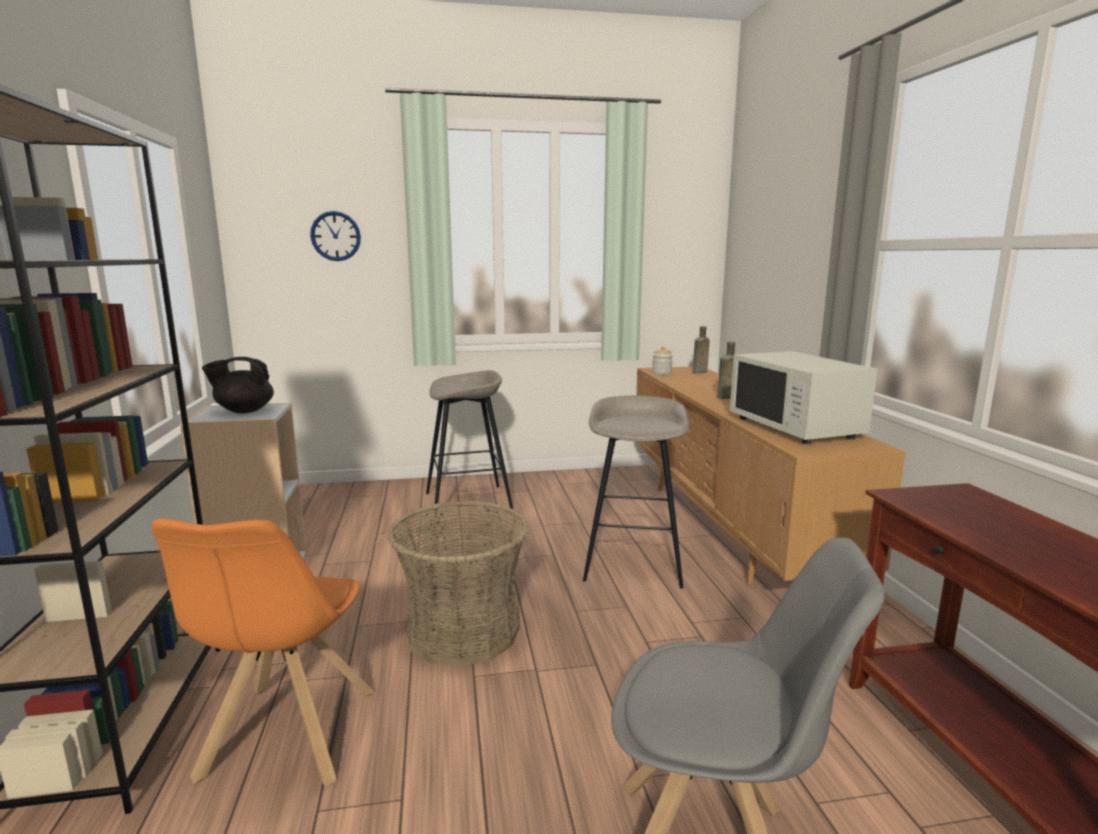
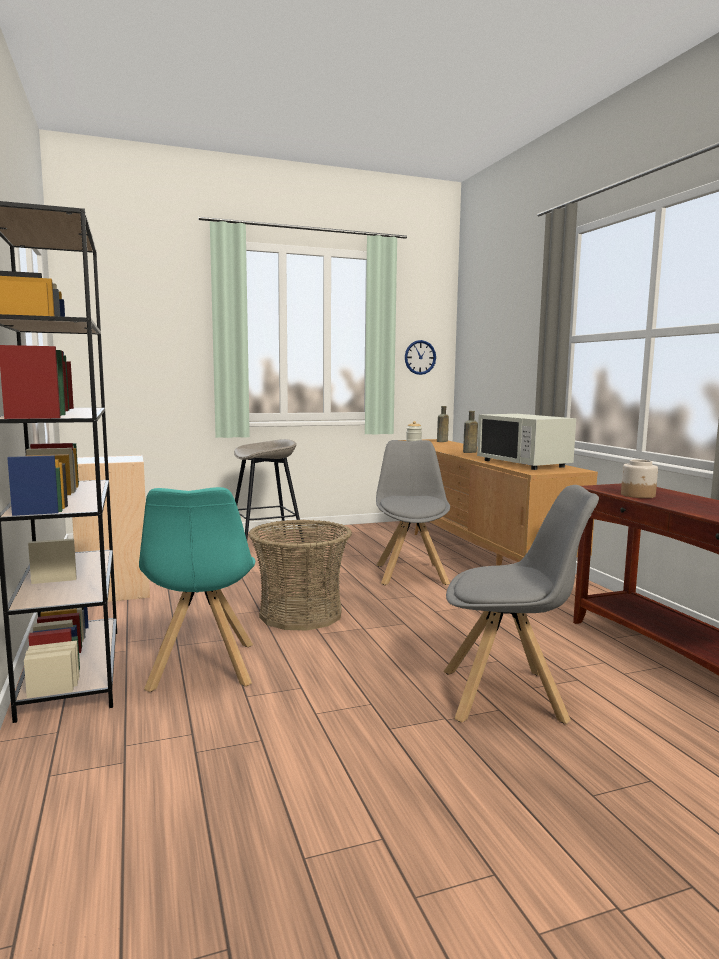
camera: 10 degrees left, 5 degrees down
(244, 411) = (111, 458): black teapot -> none
(286, 738) = (202, 669): orange chair -> turquoise chair
(335, 236) = (152, 331): wall clock -> wall clock (420, 357)
(634, 561) = (411, 573): grey stool -> grey chair
(969, 526) = (638, 495): none -> jar

